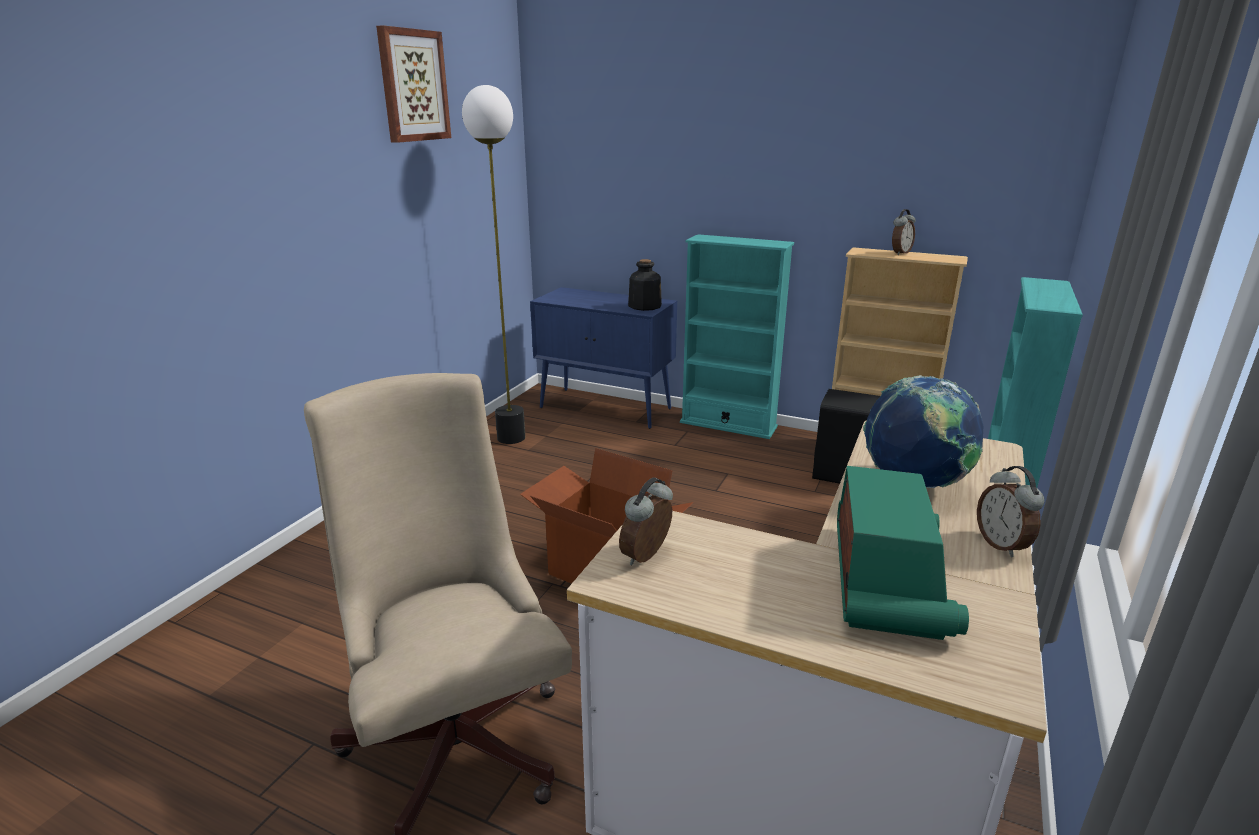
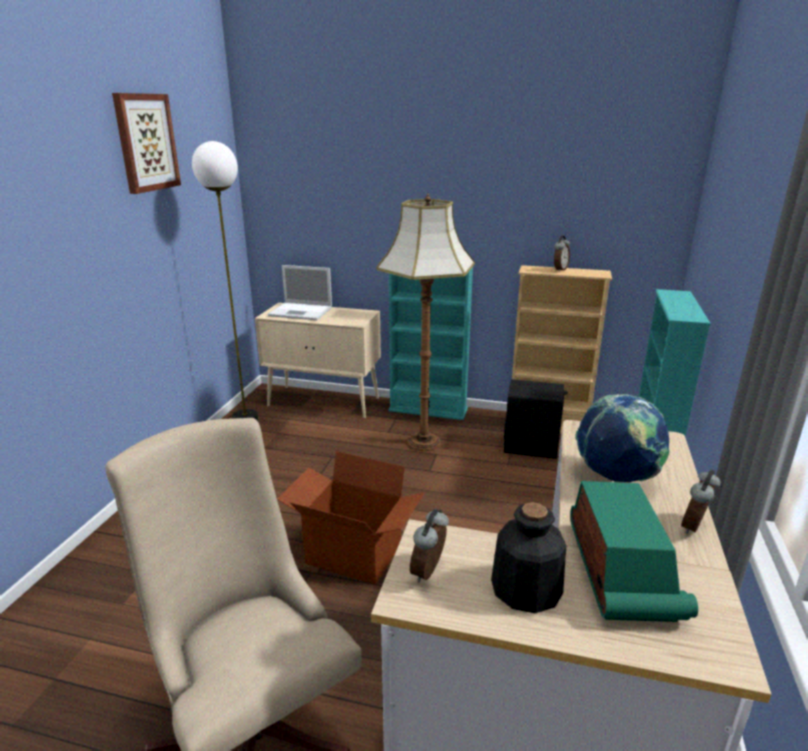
camera: 10 degrees left, 0 degrees up
(585, 297) = (302, 312): none -> laptop
(606, 408) = (324, 402): blue cabinet -> beige cabinet
(644, 306) = (354, 318): bottle -> bottle (525, 588)
(714, 459) = (423, 442): none -> floor lamp
(1002, 545) = (695, 527): alarm clock -> alarm clock turned 60 degrees clockwise

